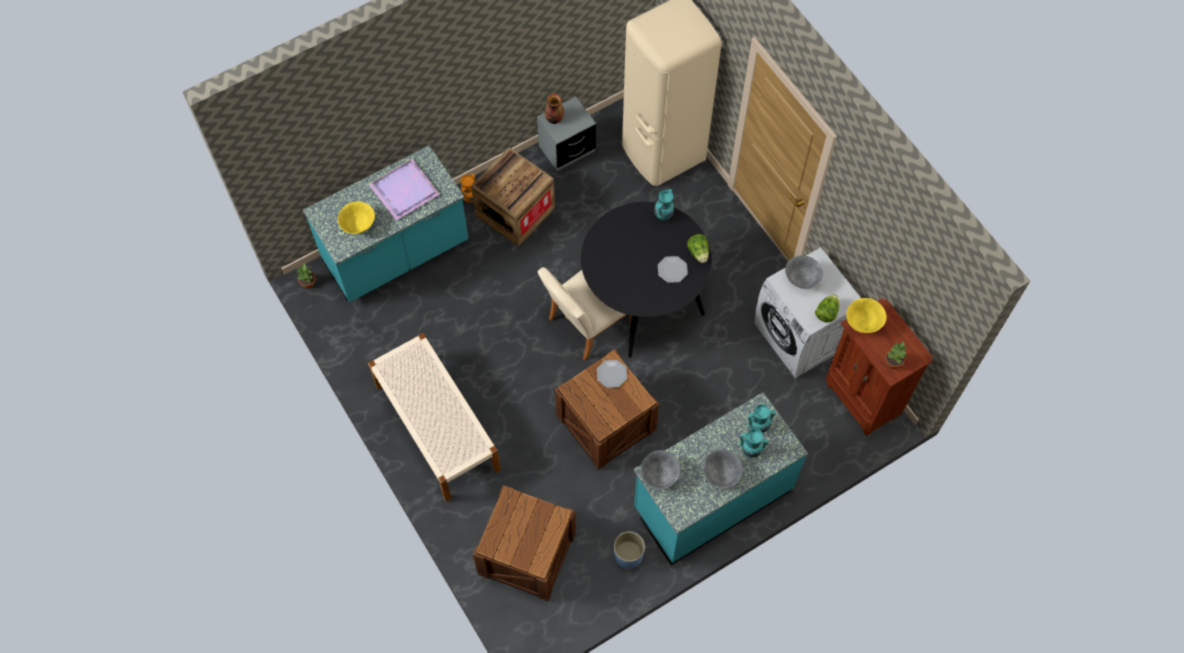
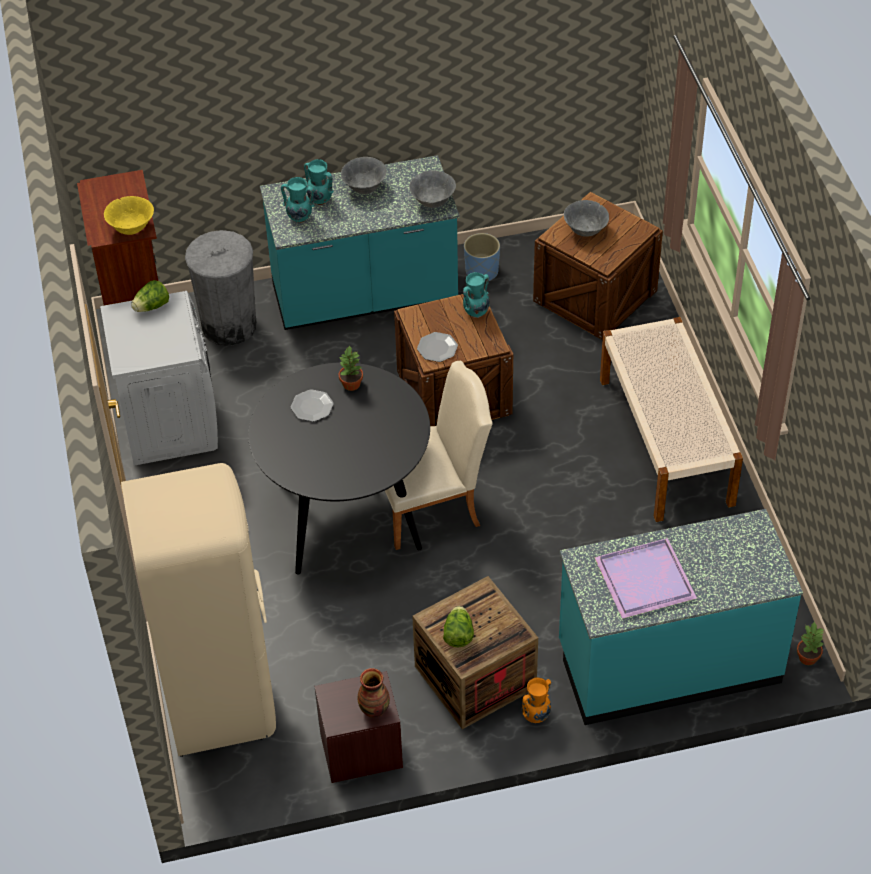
camera: 160 degrees left, 15 degrees down
(358, 225) = (723, 548): yellow bowl -> none
(567, 148) = (361, 750): grey nightstand -> brown nightstand
(664, 214) = (289, 473): turquoise vase -> turquoise vase (475, 312)
(698, 253) = (268, 417): lettuce -> lettuce (458, 635)
(801, 280) = (159, 346): grey bowl -> grey bowl (585, 231)
(803, 438) = (229, 325): none -> grey trash can
(892, 362) = (124, 188): potted plant -> potted plant (351, 384)

